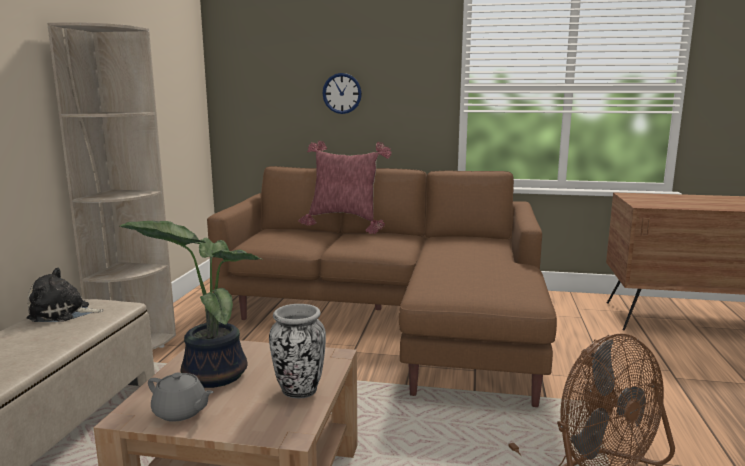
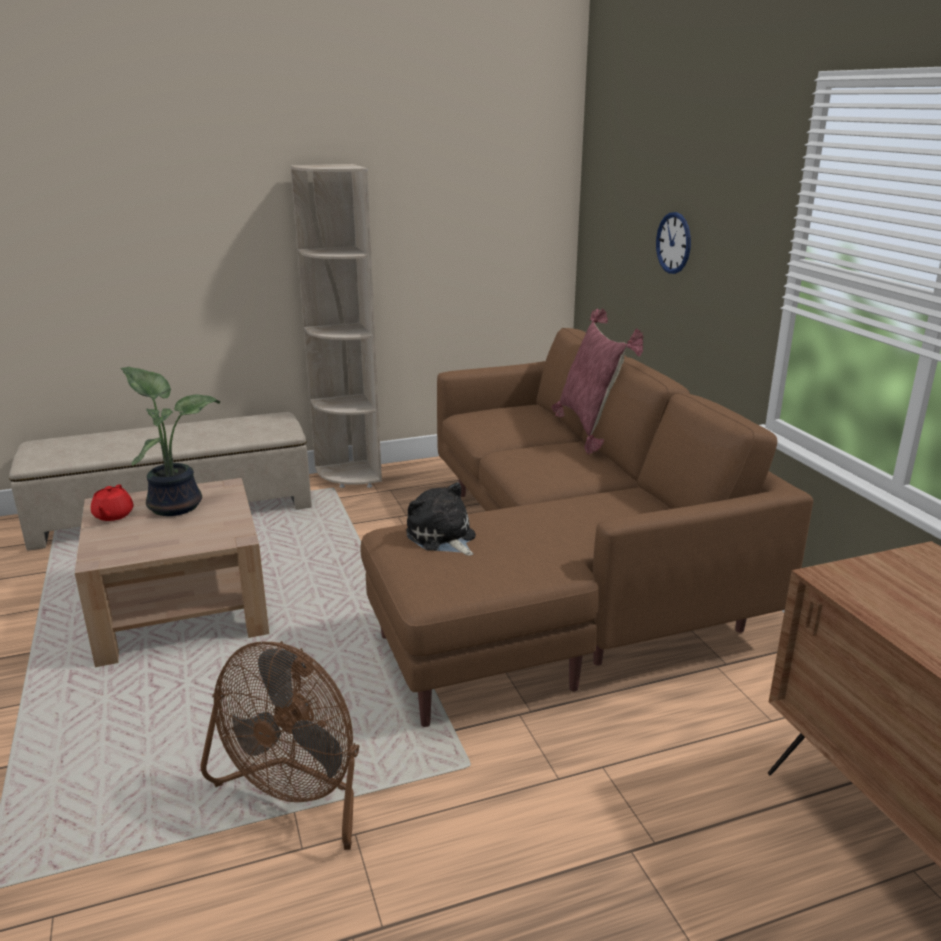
camera: 60 degrees right, 10 degrees up
(62, 313) = (252, 422): plush toy -> plush toy (442, 538)
(181, 412) = (113, 515): grey teapot -> red teapot
(299, 391) = (163, 543): vase -> none

